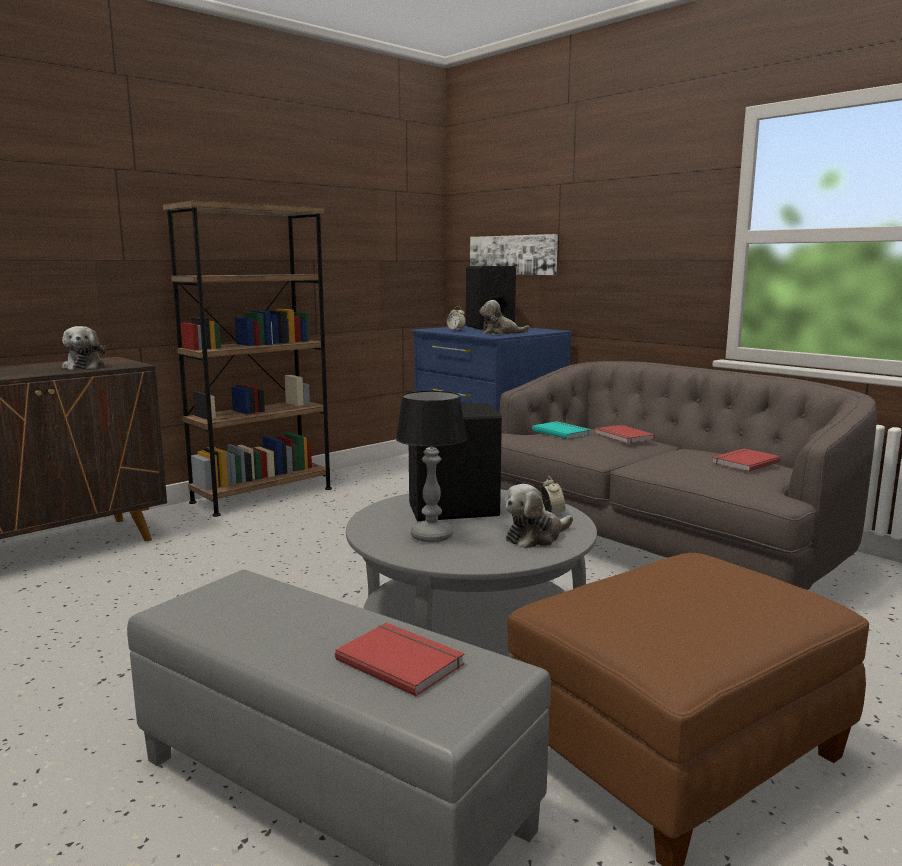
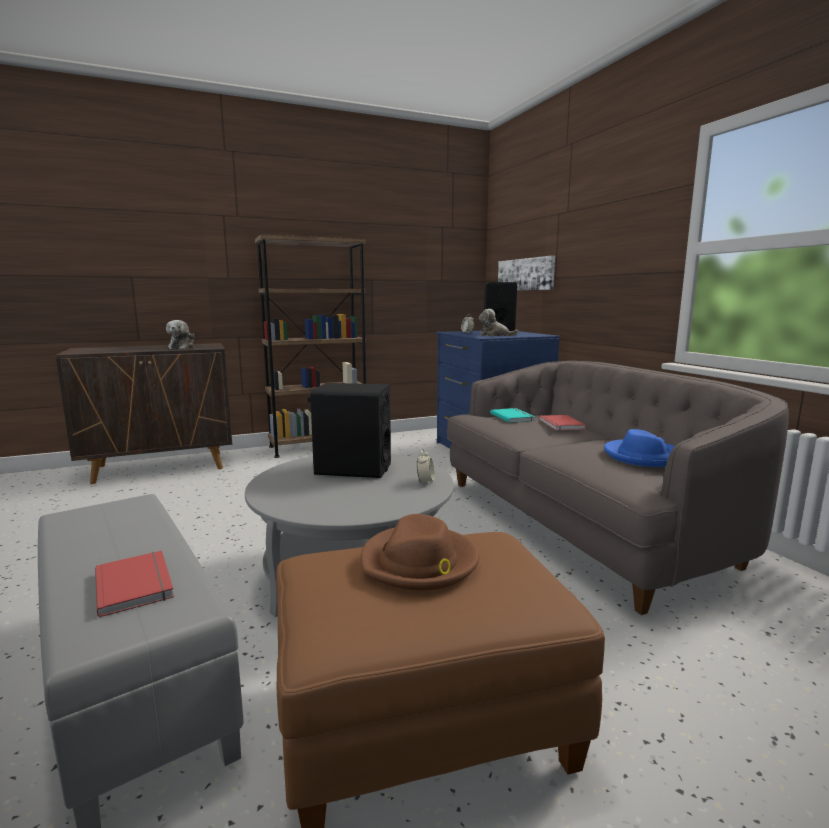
camera: 20 degrees right, 0 degrees up
(430, 536) = (307, 487): table lamp -> none
(536, 537) = (384, 499): plush toy -> none
(672, 588) = (419, 562): none -> brown hat
(743, 462) = (642, 456): red book -> blue hat

